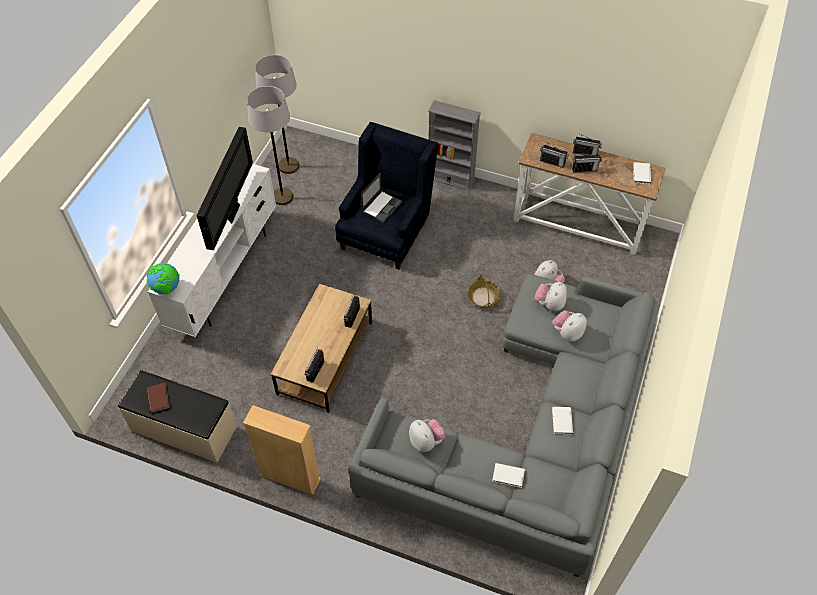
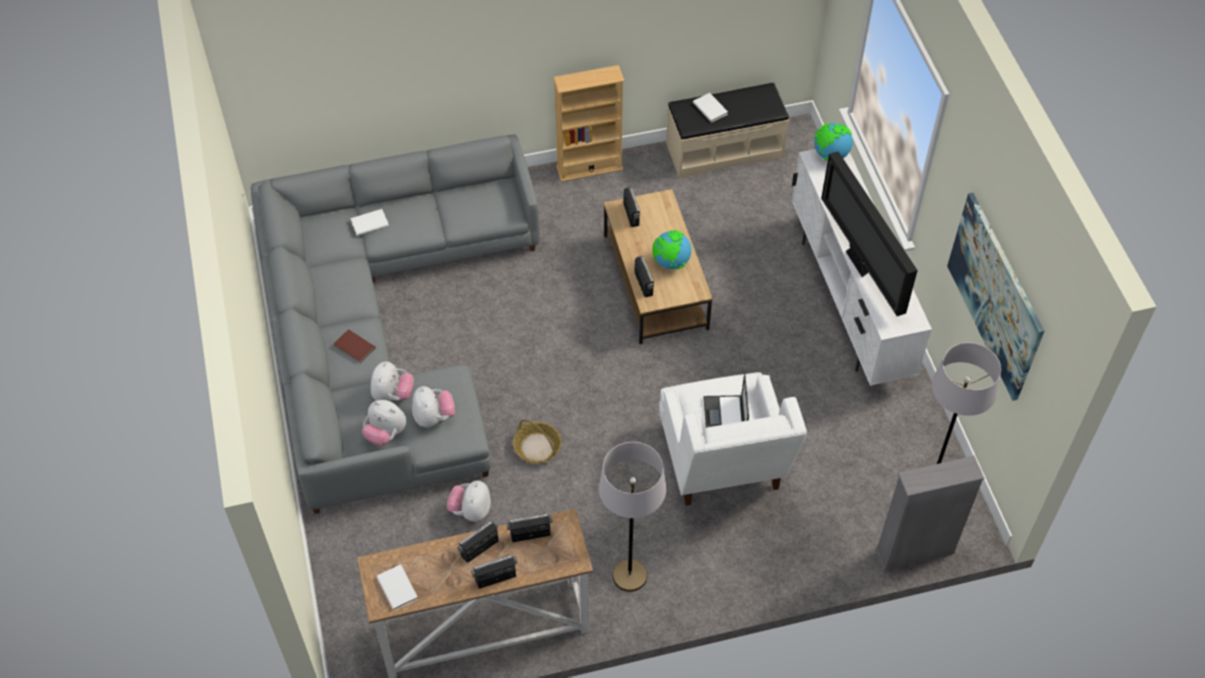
camera: 145 degrees right, 0 degrees up
(159, 398) = (744, 105): brown book -> brown book (354, 347)
(226, 74) = (995, 295): none -> picture
(282, 197) = (892, 432): grey floor lamp -> grey floor lamp (629, 576)
(322, 320) = (671, 263): none -> globe
(387, 230) = (723, 465): blue armchair -> white armchair
(426, 441) = (469, 209): plush toy -> plush toy (386, 433)
(450, 179) = (707, 596): grey bookcase -> grey bookcase (915, 551)
(561, 421) = (345, 297): white book -> white book (710, 108)

